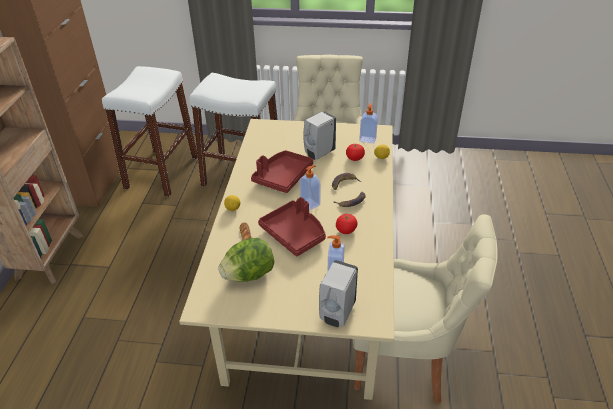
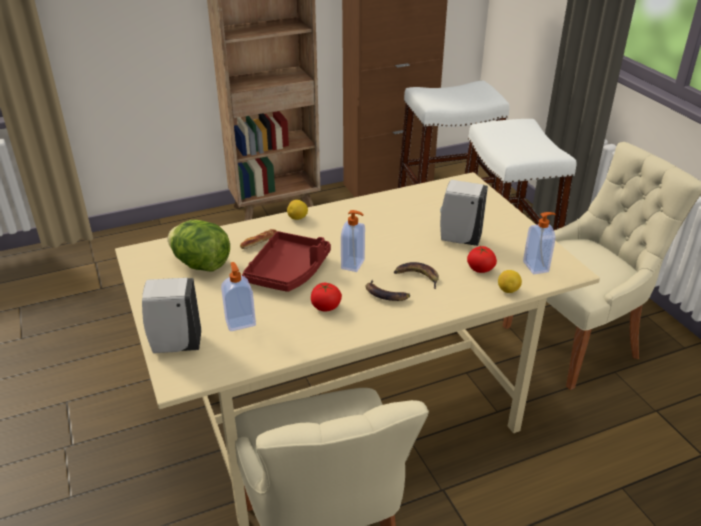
camera: 60 degrees right, 5 degrees down
(282, 177) = (383, 229): red tray -> none

